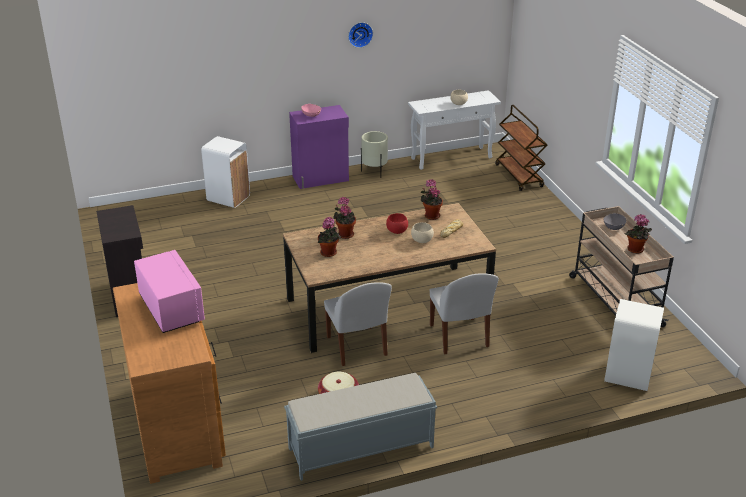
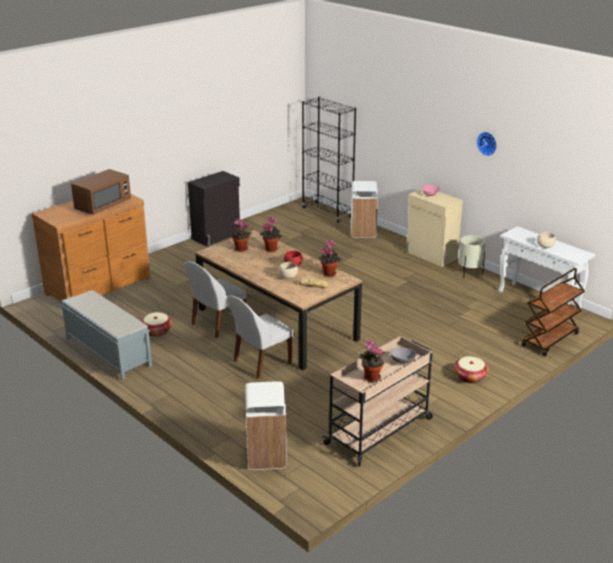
camera: 65 degrees right, 5 degrees down
(155, 205) = (327, 212): none -> black bookcase
(171, 309) = (103, 205): pink microwave -> brown microwave
(321, 179) = (431, 256): purple cabinet -> beige cabinet
(554, 230) = (470, 377): none -> basket

